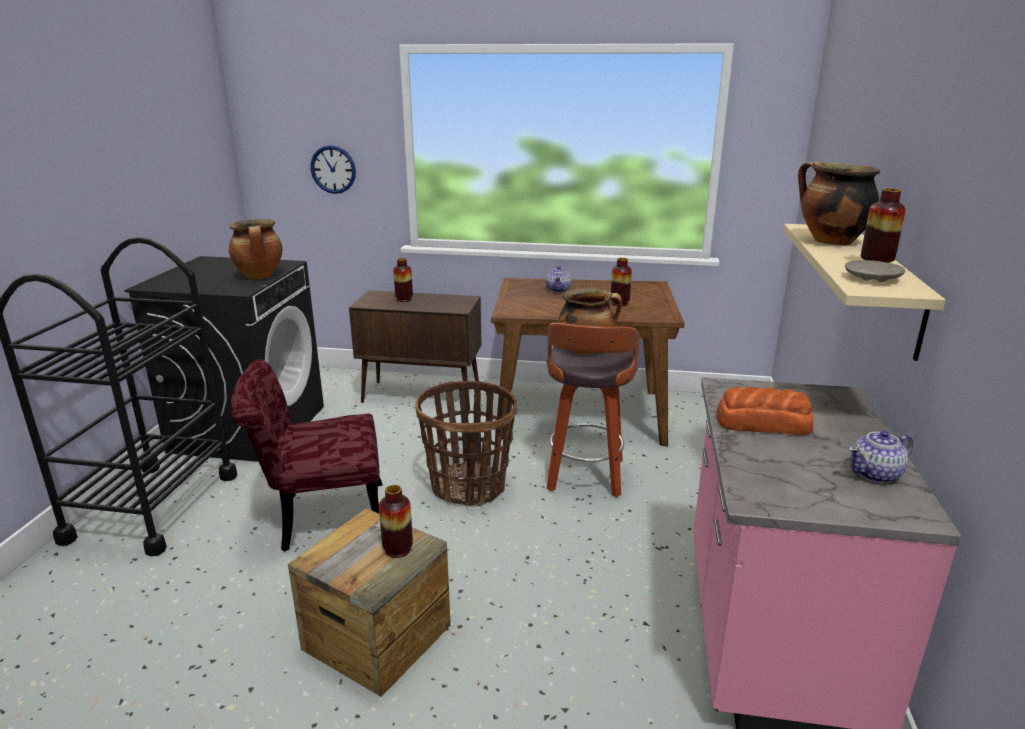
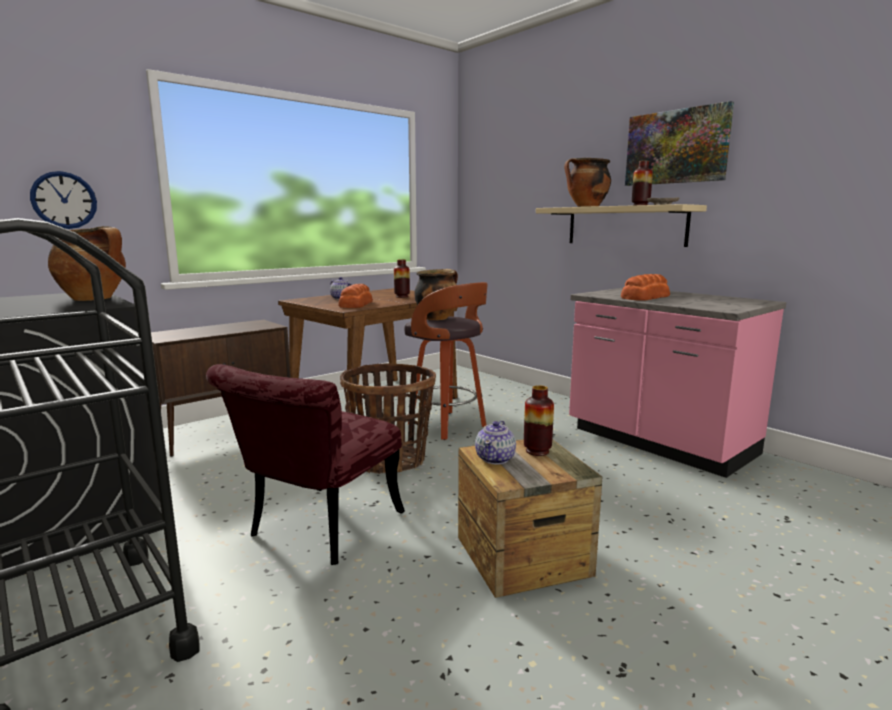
camera: 50 degrees left, 10 degrees down
(404, 299) = (200, 331): vase -> none
(536, 306) = (355, 304): none -> bread
(876, 474) = (721, 298): teapot -> teapot (495, 458)
(945, 174) = (676, 147): none -> picture

